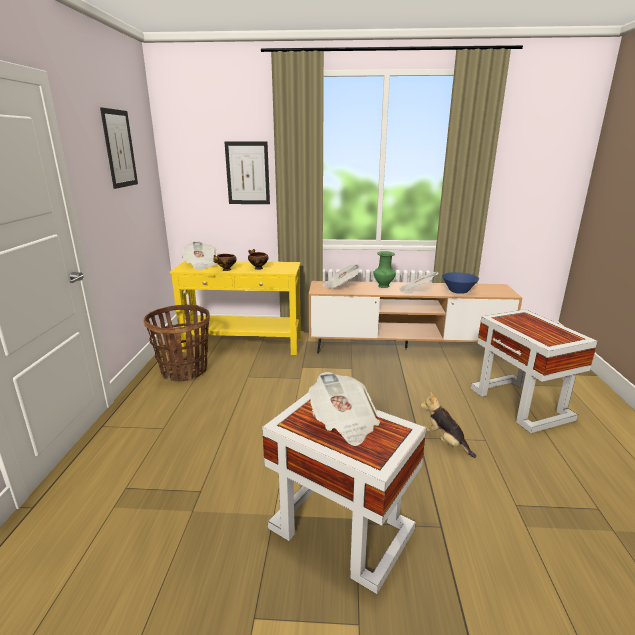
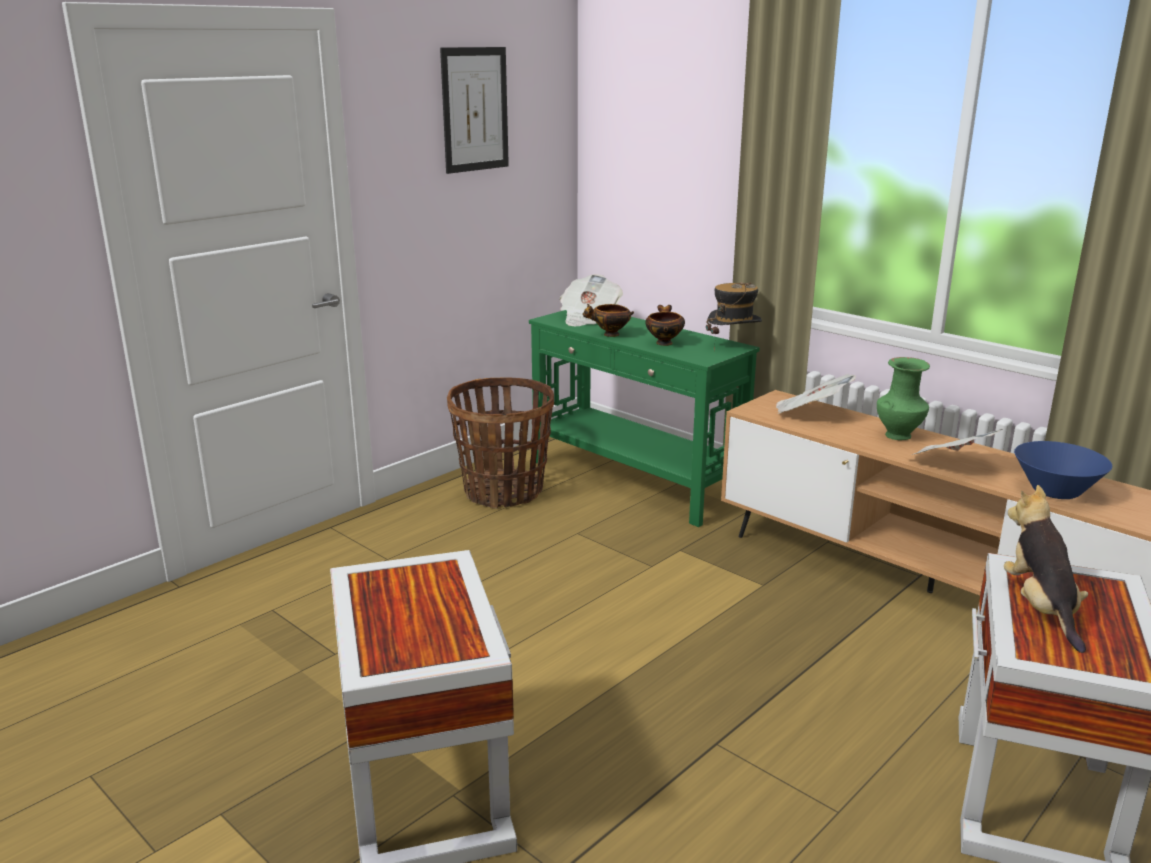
camera: 40 degrees right, 0 degrees up
(243, 344) = (635, 481): yellow console table -> green console table
(247, 173) = (705, 159): picture -> none
(289, 263) = (732, 346): none -> hat
(343, 423) = (420, 607): newspaper -> none
(445, 442) = (753, 773): plush toy -> plush toy (1040, 608)

